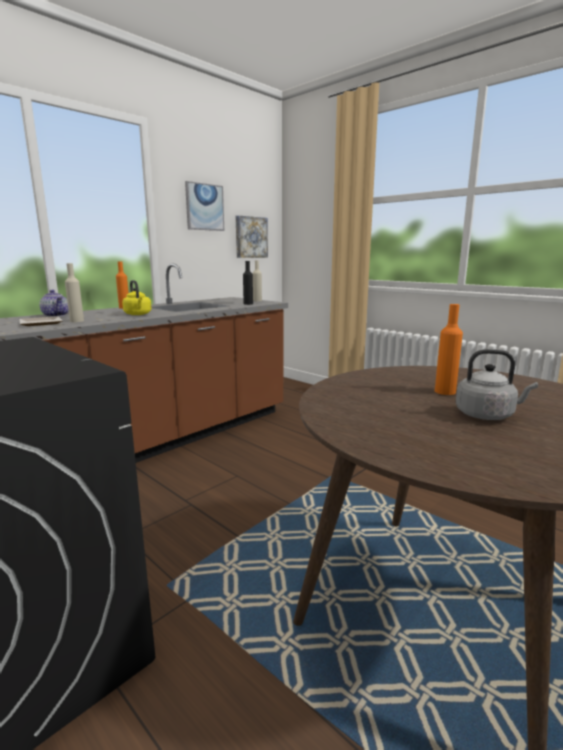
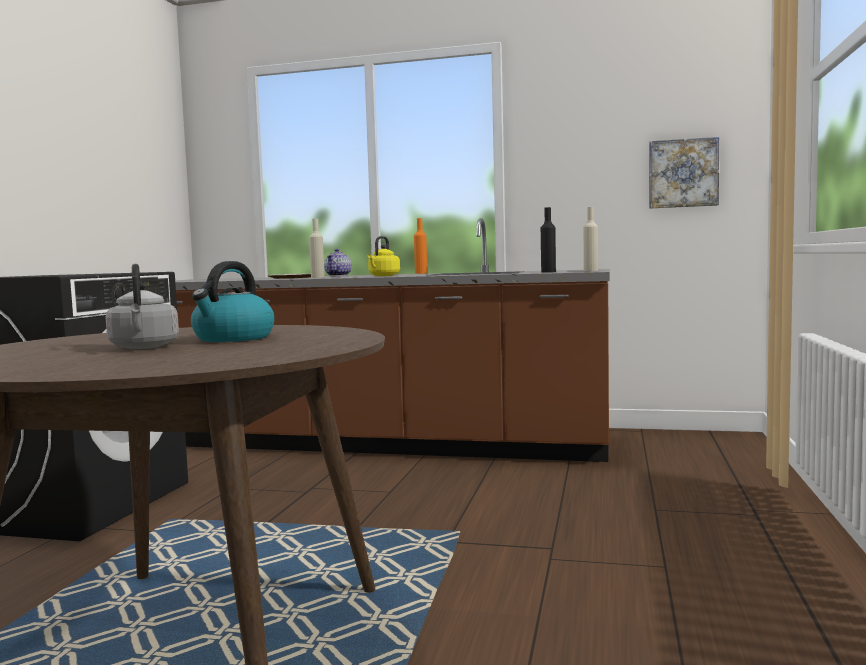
camera: 60 degrees right, 10 degrees down
(204, 207) = (587, 137): picture -> none
(445, 391) = (233, 338): orange bottle -> kettle

